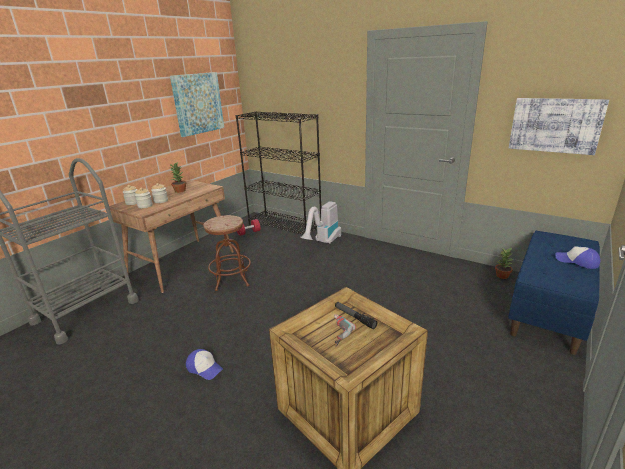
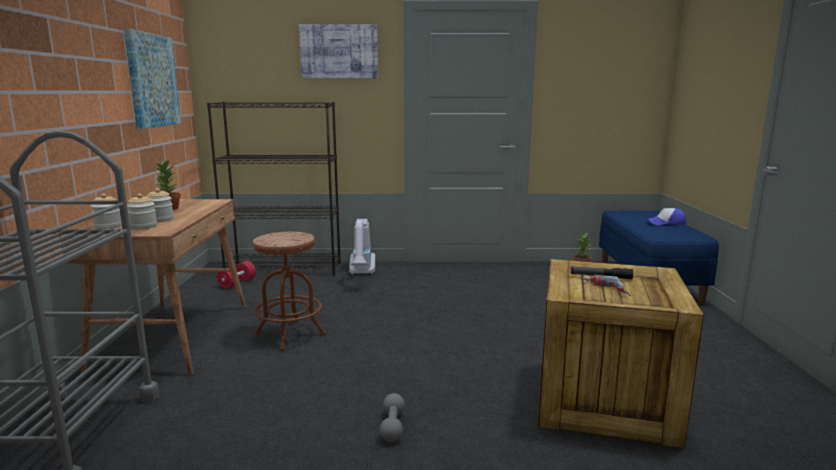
camera: 35 degrees left, 10 degrees down
(204, 368) = (392, 426): cap -> grey dumbbell
(555, 125) = (608, 102): picture -> picture (339, 51)

